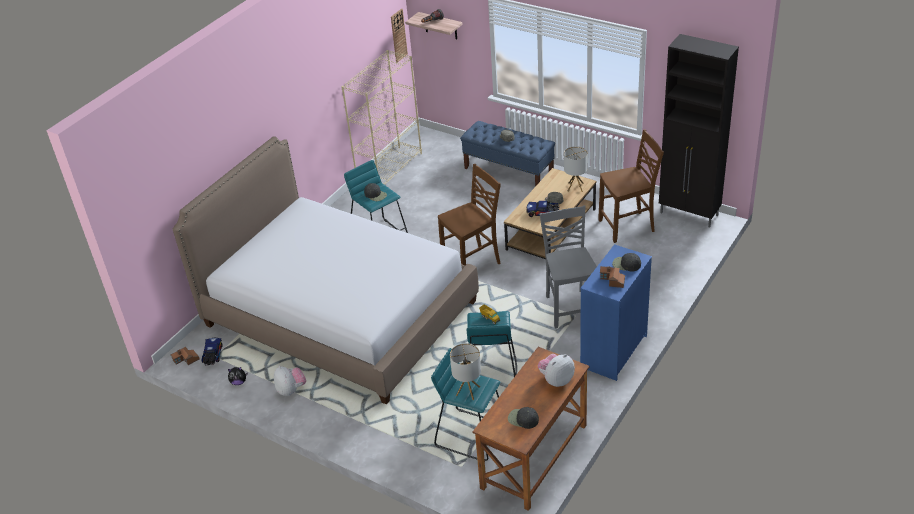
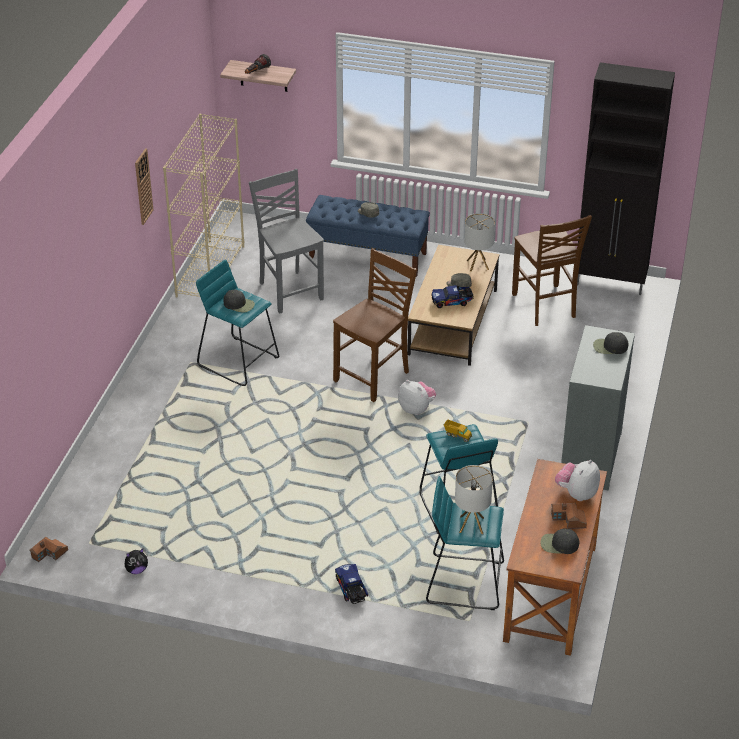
camera: 20 degrees left, 0 degrees up
(212, 356) = (84, 543): toy truck -> toy truck (351, 590)
(291, 390) = (212, 568): plush toy -> plush toy (416, 409)
(340, 313) = (230, 463): bed -> none
(398, 35) = (206, 93): wall clock -> wall clock (143, 186)
(569, 308) = (517, 413): grey chair -> grey chair (290, 291)
(612, 280) = (602, 367): toy house -> toy house (568, 520)
(613, 351) = (590, 457): blue dresser -> grey dresser
(628, 226) = (545, 306): brown chair -> brown chair turned 105 degrees clockwise

